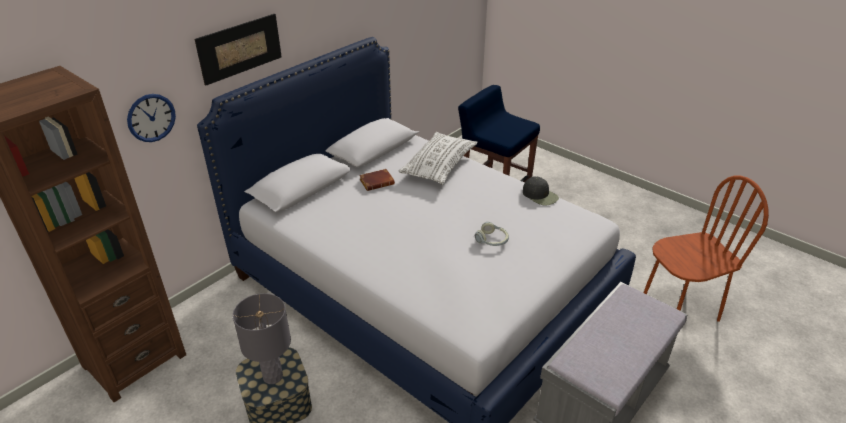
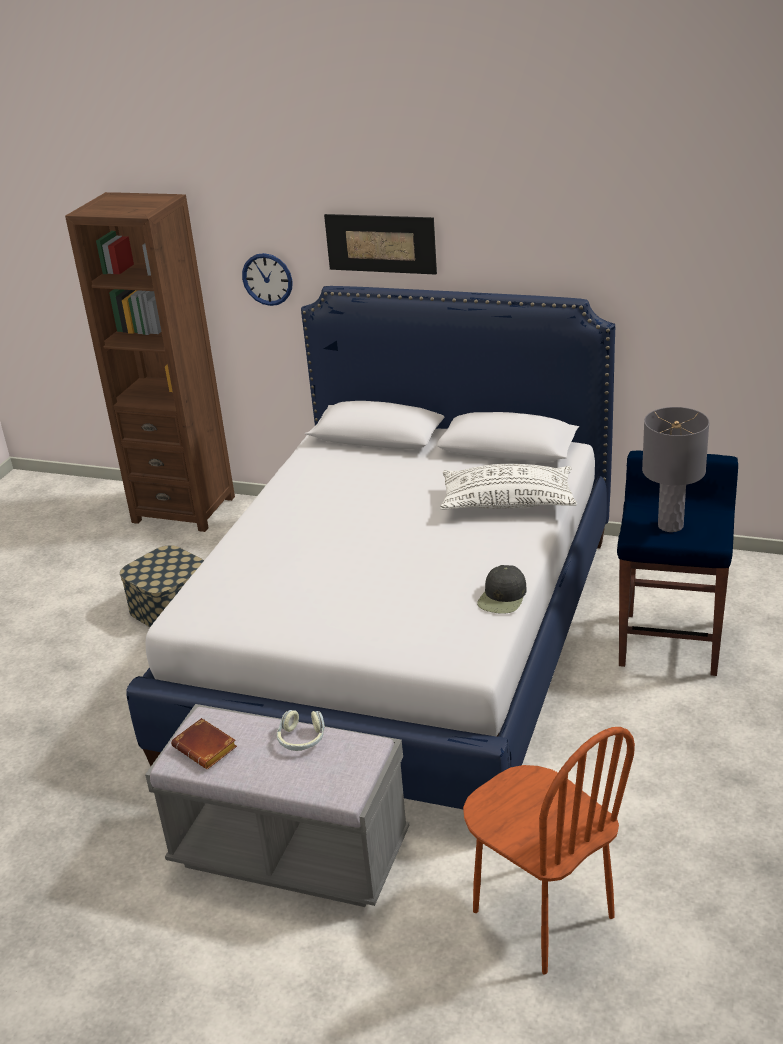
camera: 70 degrees right, 5 degrees down
(273, 376) = (160, 569): grey table lamp -> grey table lamp (670, 526)
(377, 182) = (430, 474): brown book -> brown book (207, 748)
(492, 240) = (363, 585): headphones -> headphones (301, 739)

